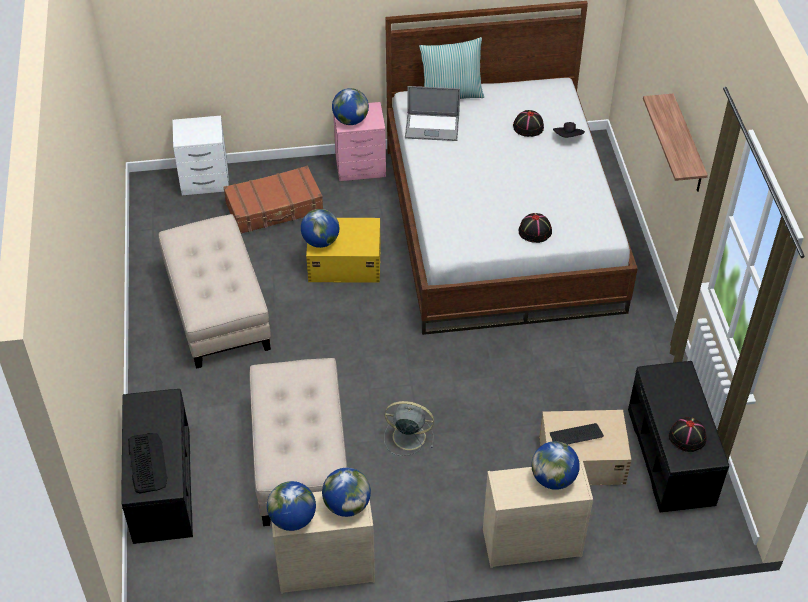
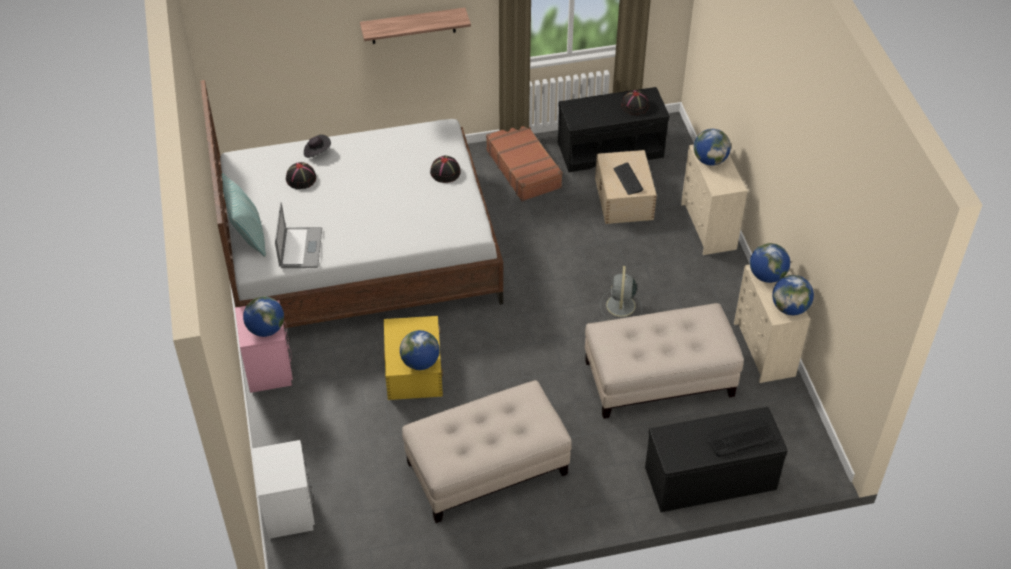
camera: 95 degrees left, 0 degrees up
(275, 208) = (335, 437): brown suitcase -> brown suitcase (524, 168)

